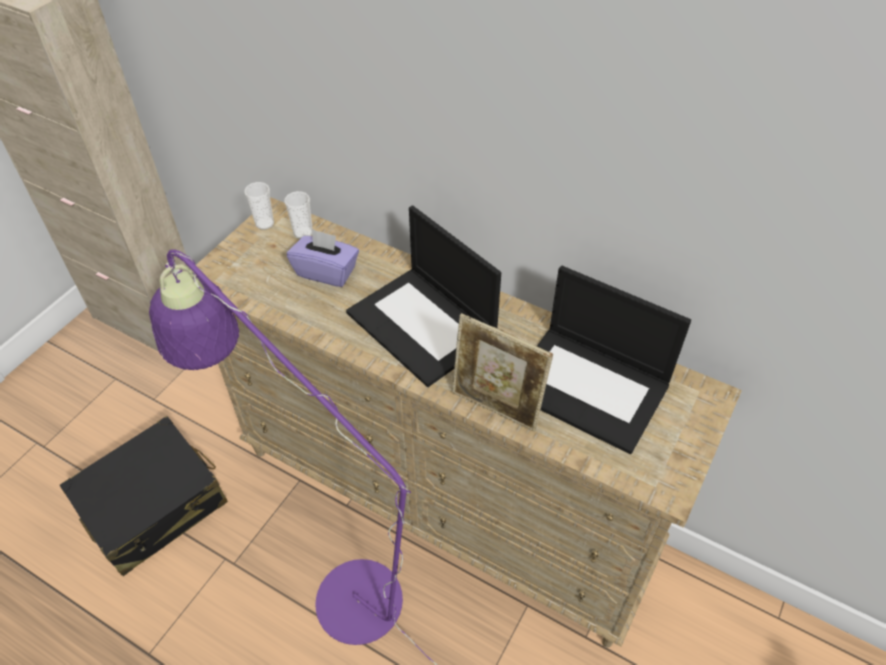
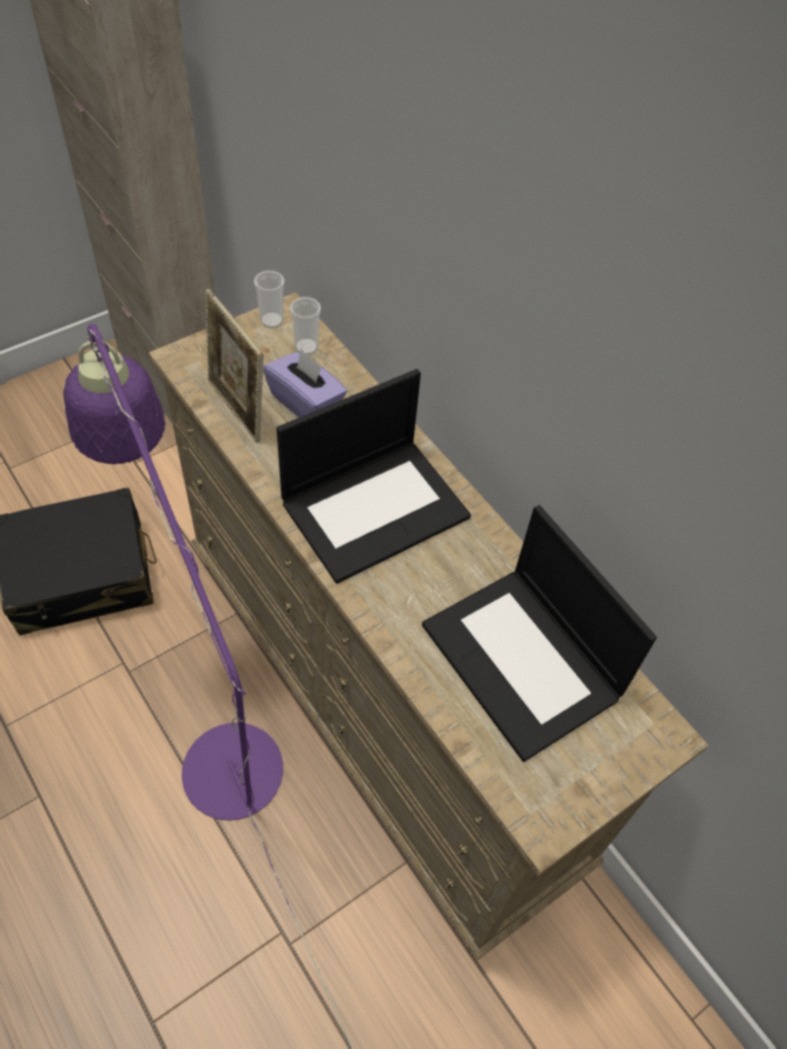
camera: 20 degrees right, 5 degrees up
(423, 325) = (376, 507): laptop -> laptop turned 105 degrees counterclockwise
(496, 408) = (401, 638): picture frame -> picture frame (238, 409)

